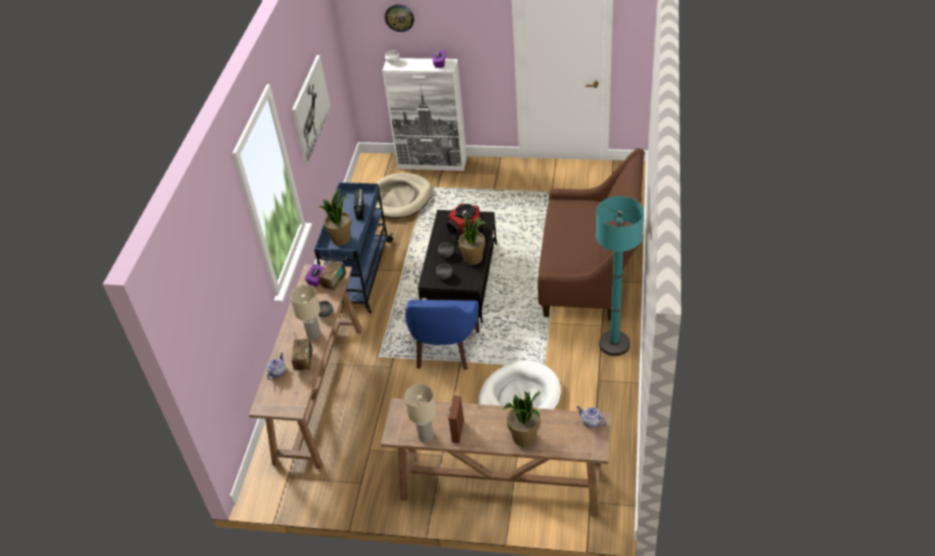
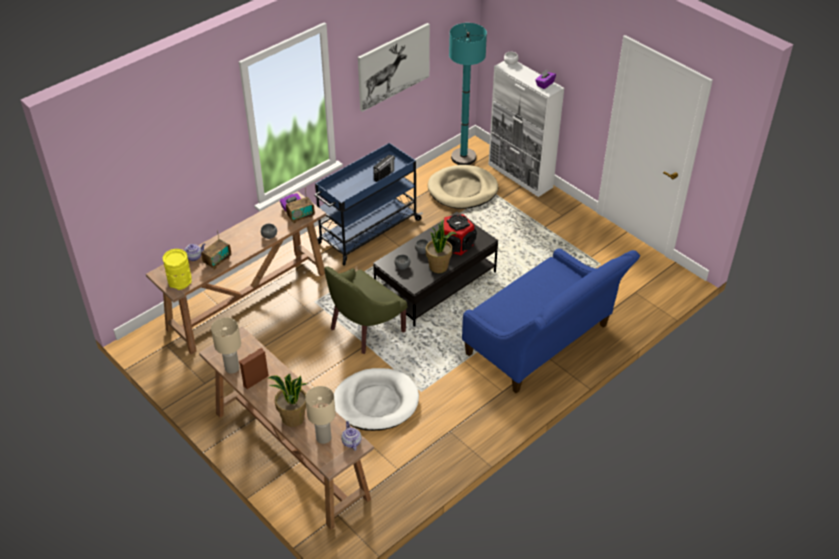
camera: 35 degrees right, 0 degrees up
(290, 399) = (180, 281): none -> yellow vase
(314, 335) = (245, 246): beige table lamp -> beige table lamp (323, 438)
(341, 239) = (346, 188): potted plant -> none
(399, 17) = (528, 24): wall clock -> none
(444, 350) = (364, 328): blue armchair -> green armchair
(590, 273) = (543, 344): brown sofa -> blue sofa
(614, 344) = (495, 412): turquoise floor lamp -> turquoise floor lamp (463, 157)

